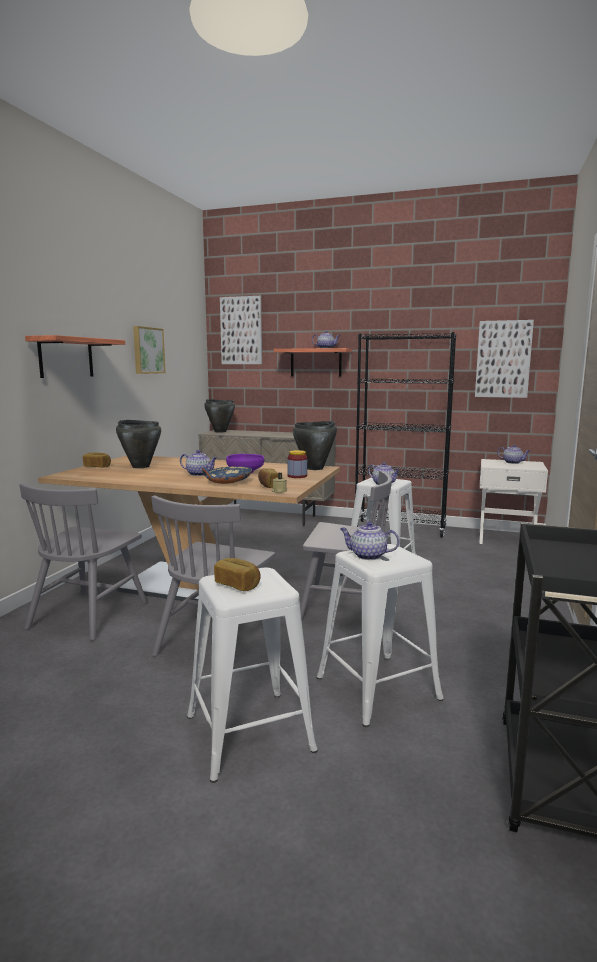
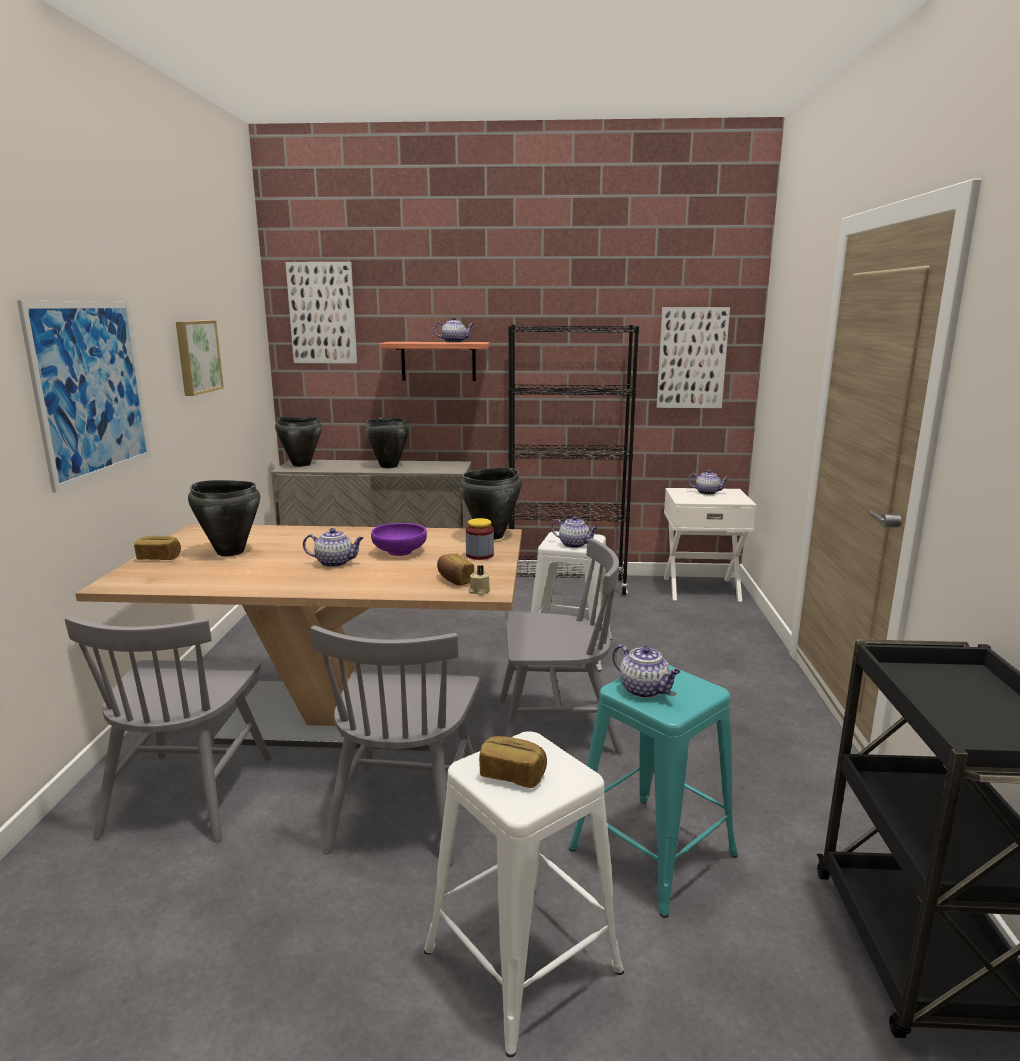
camera: 15 degrees left, 5 degrees up
(66, 357) = (91, 389): shelf -> picture
(227, 482) = (390, 577): blue bowl -> none
(276, 434) = (388, 466): none -> black cooking pot
(367, 556) = (645, 690): teapot -> teapot turned 135 degrees counterclockwise
(378, 688) = (652, 852): white stool -> turquoise stool

